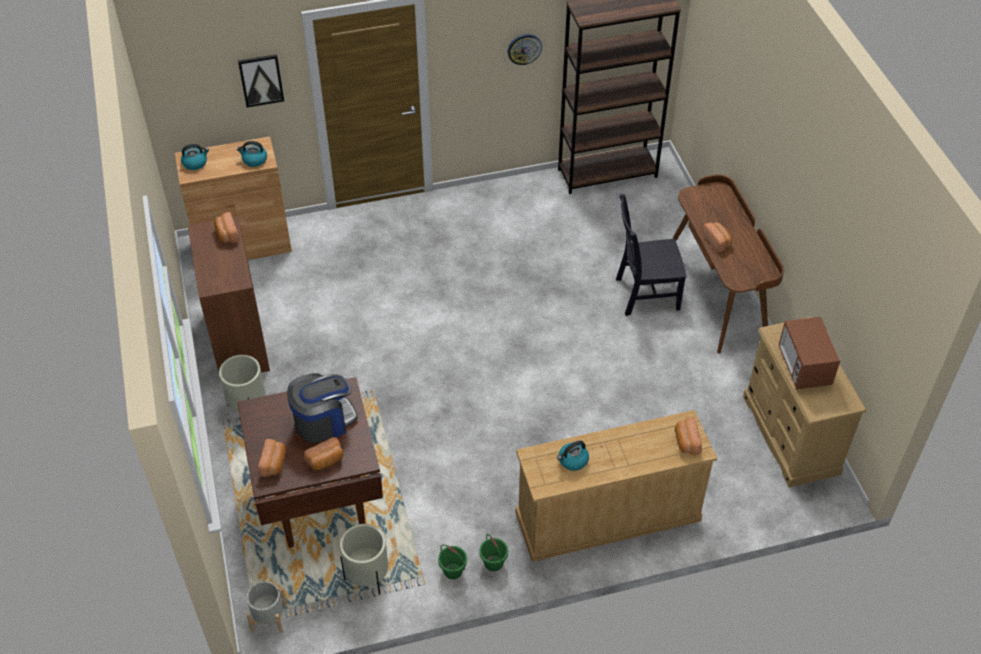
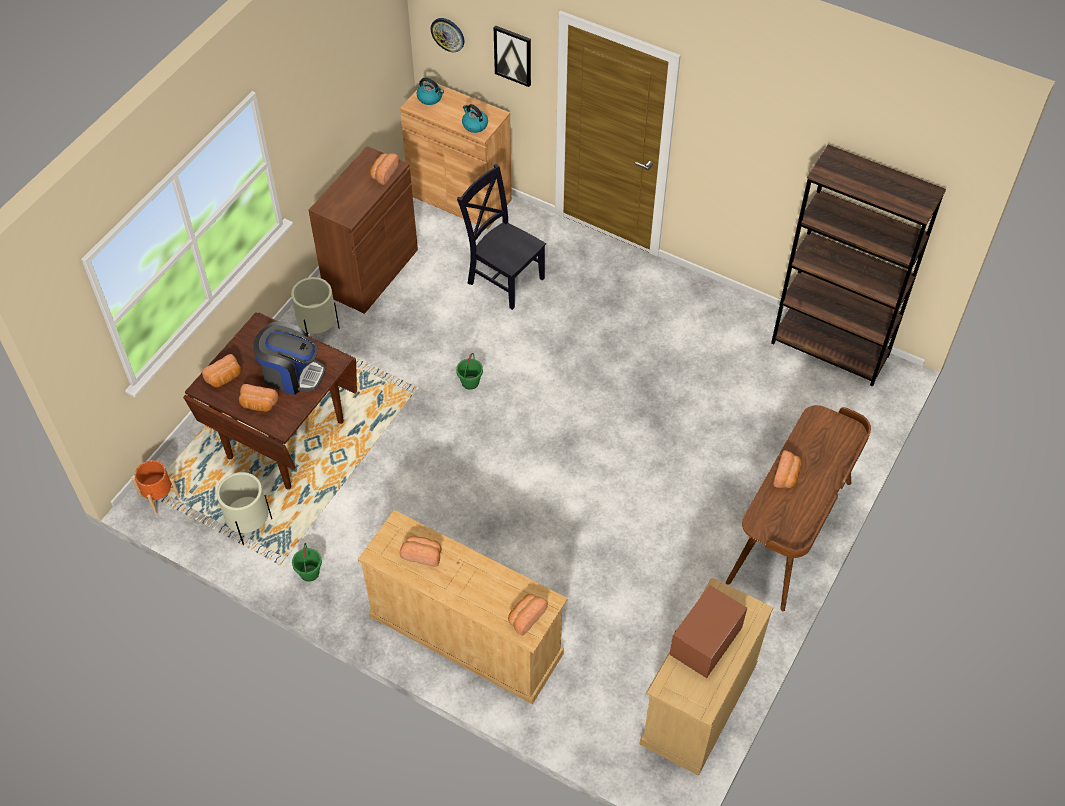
camera: 45 degrees right, 5 degrees up
(269, 617) = (160, 496): grey planter -> orange planter
(493, 563) = (343, 593): green bucket -> green bucket (470, 382)
(524, 48) = (775, 169): wall clock -> wall clock (448, 34)
(572, 461) = (422, 554): kettle -> bread
(644, 294) = (725, 480): black chair -> black chair (503, 278)

